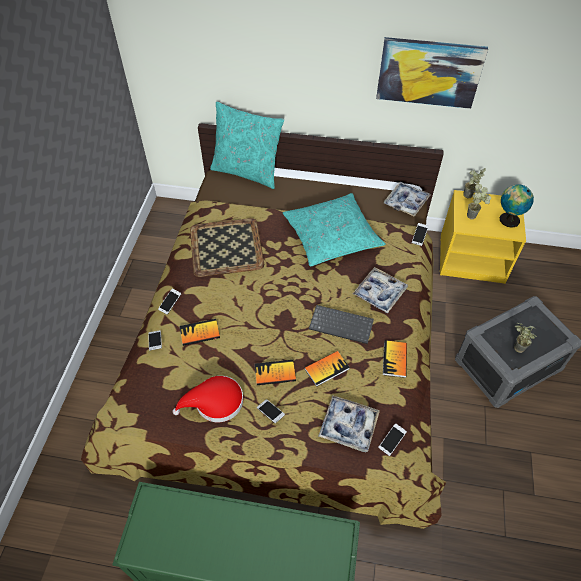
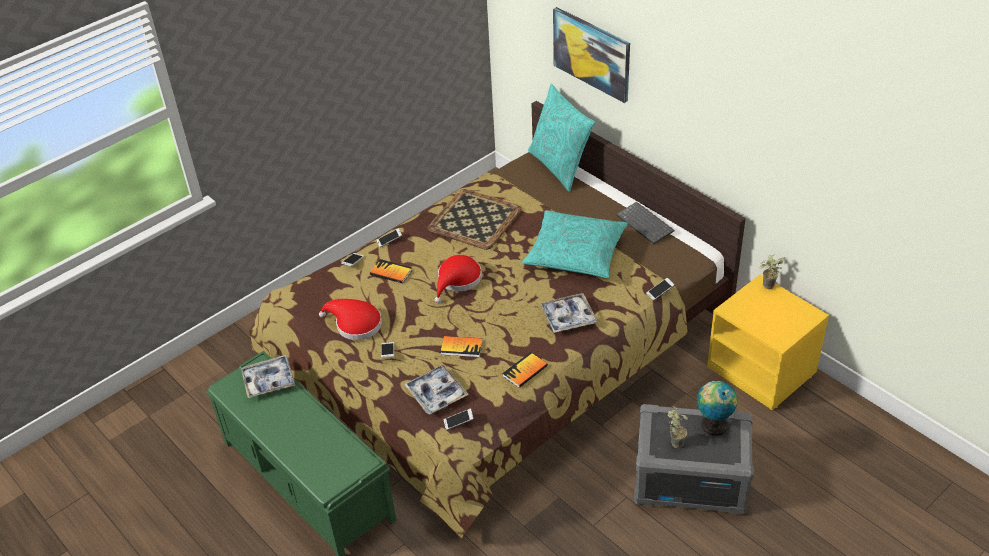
camera: 40 degrees right, 10 degrees down
(265, 309) = (458, 280): none -> red hat
(275, 373) = (418, 329): book -> none
(342, 324) = (509, 323): keyboard -> keyboard (646, 224)
(406, 202) = (685, 259): tray -> tray (269, 380)
(429, 72) = (730, 123): picture -> picture (592, 53)
(474, 216) = (752, 307): potted plant -> none
(507, 220) = (786, 326): globe -> globe (713, 424)

